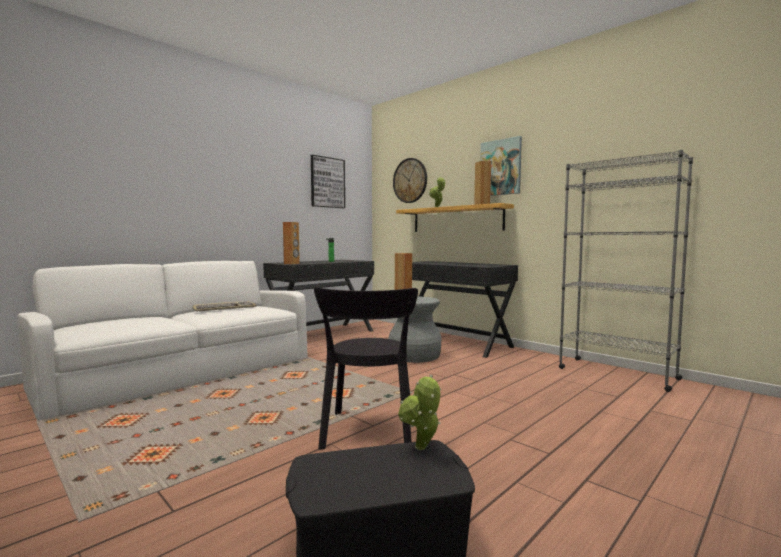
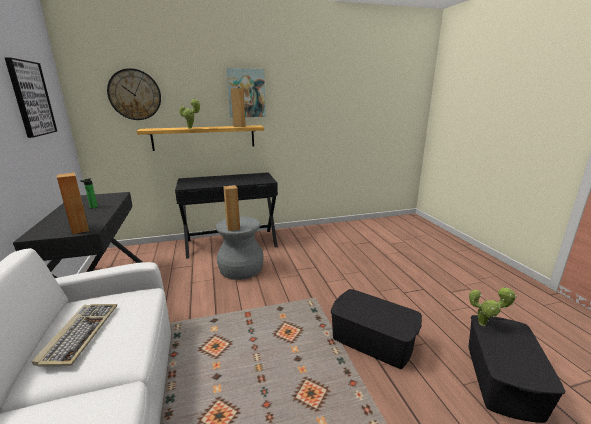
camera: 60 degrees left, 15 degrees up
(368, 433) = (372, 341): black chair -> black storage box
(616, 373) = (341, 227): grey bookcase -> none

